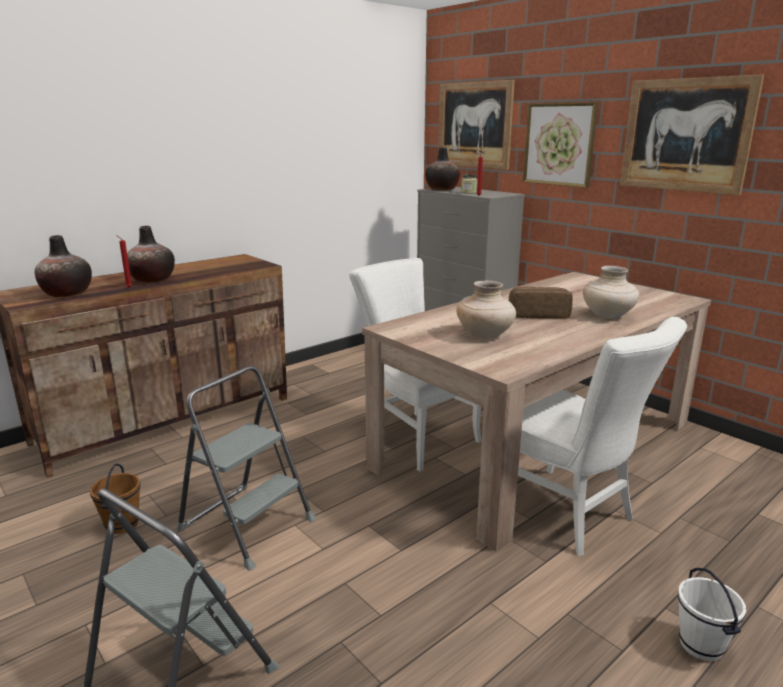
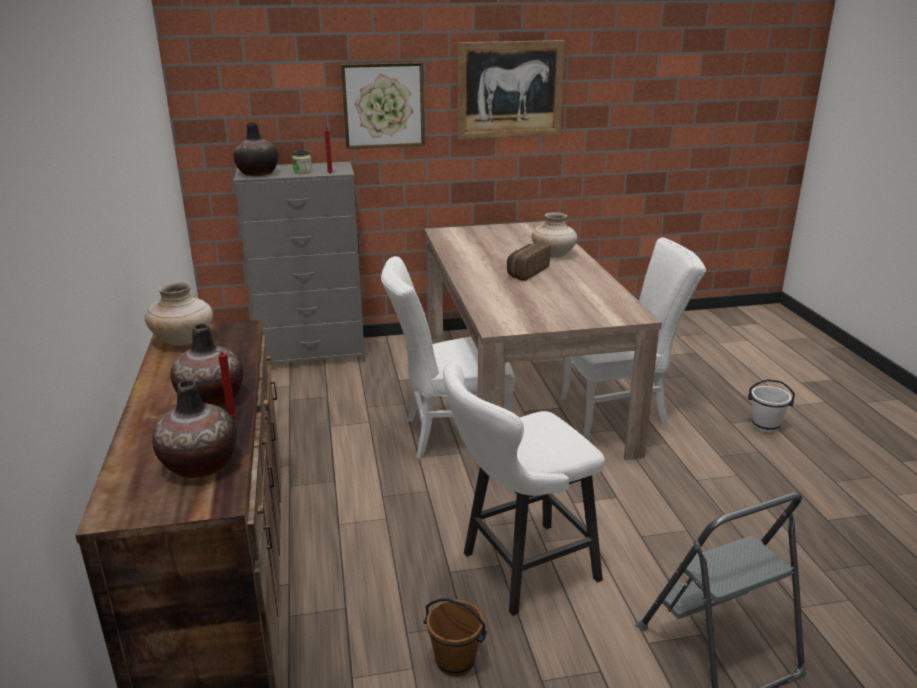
camera: 60 degrees left, 5 degrees up
(243, 522) = (516, 571): grey step ladder -> white stool
(474, 125) = (260, 90): picture -> none
(485, 335) = (555, 301): beige vase -> beige vase (184, 340)

